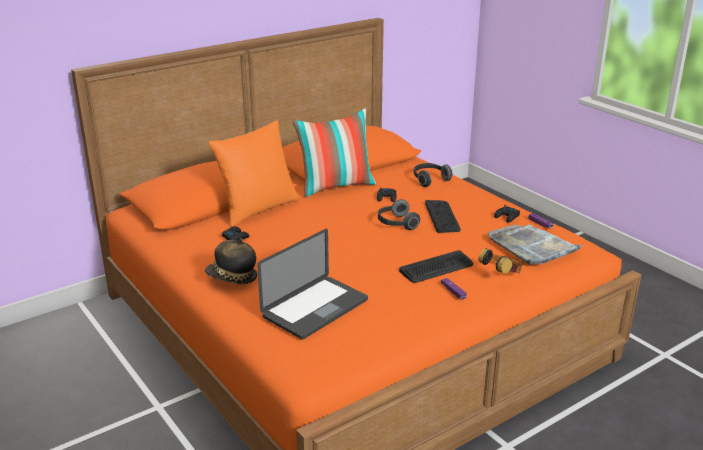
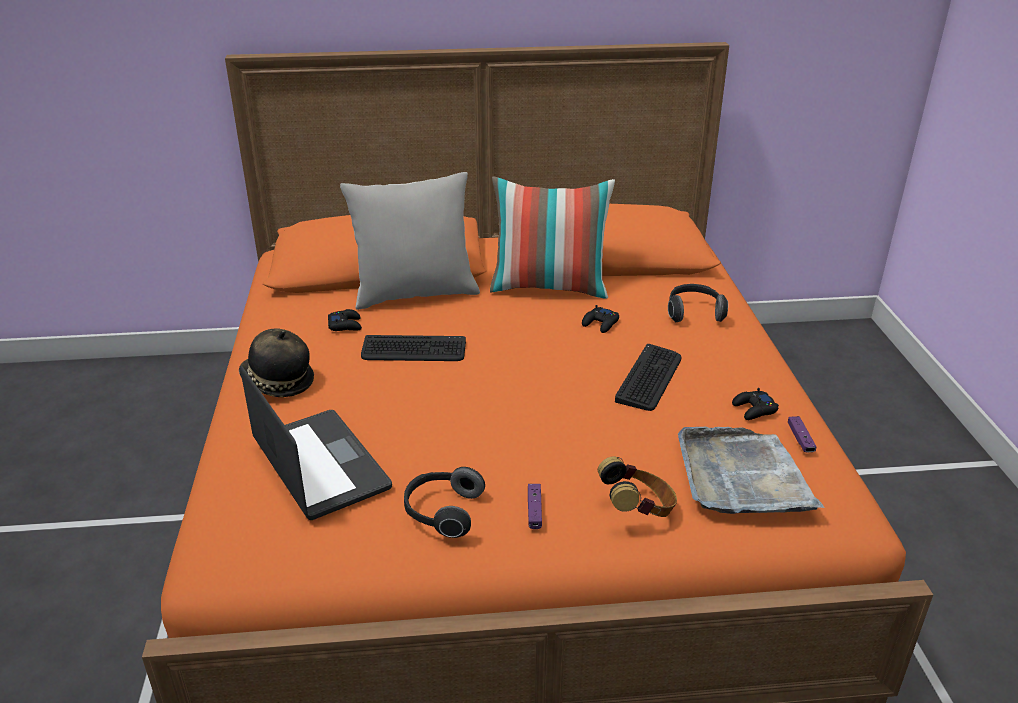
camera: 30 degrees right, 5 degrees up
(258, 209) = (415, 294): orange pillow -> grey pillow
(315, 308) = (321, 465): laptop -> laptop turned 105 degrees counterclockwise
(396, 224) = (570, 369): headphones -> headphones (442, 512)
(437, 268) = (552, 461): keyboard -> keyboard (413, 350)

